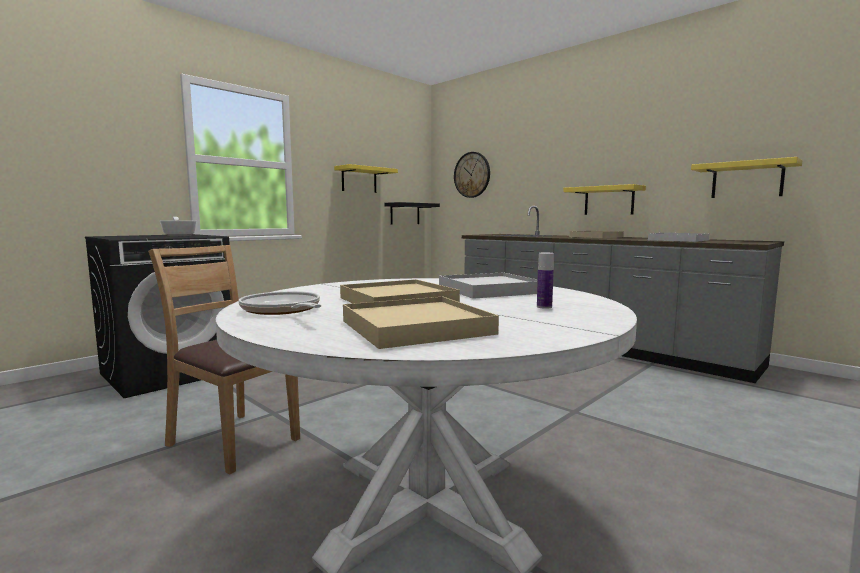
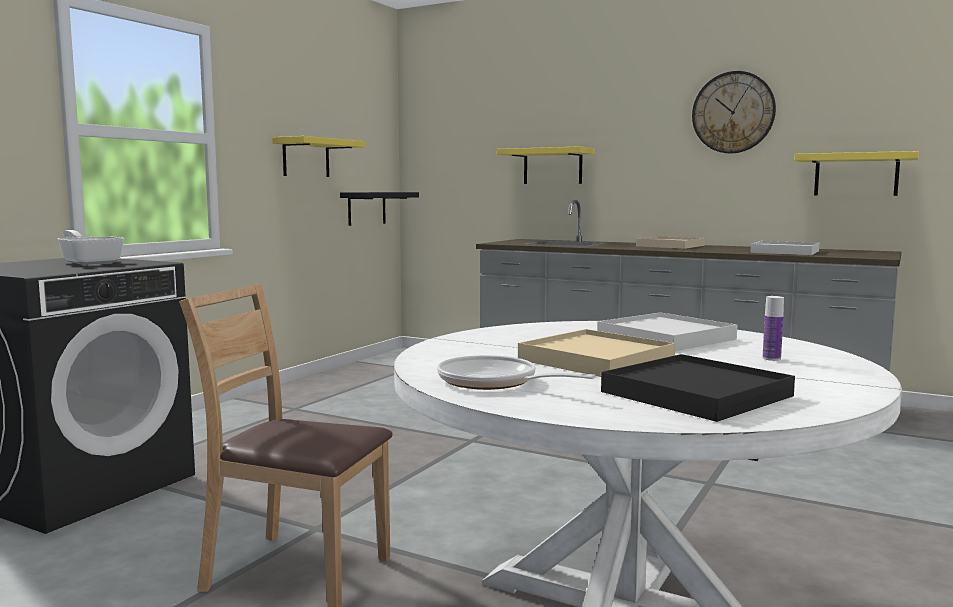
camera: 15 degrees left, 0 degrees up
(415, 327) = (695, 394): beige tray -> black tray
(472, 175) = (470, 150): wall clock -> wall clock (733, 112)
(609, 201) = (680, 195): yellow shelf -> yellow shelf (552, 166)

